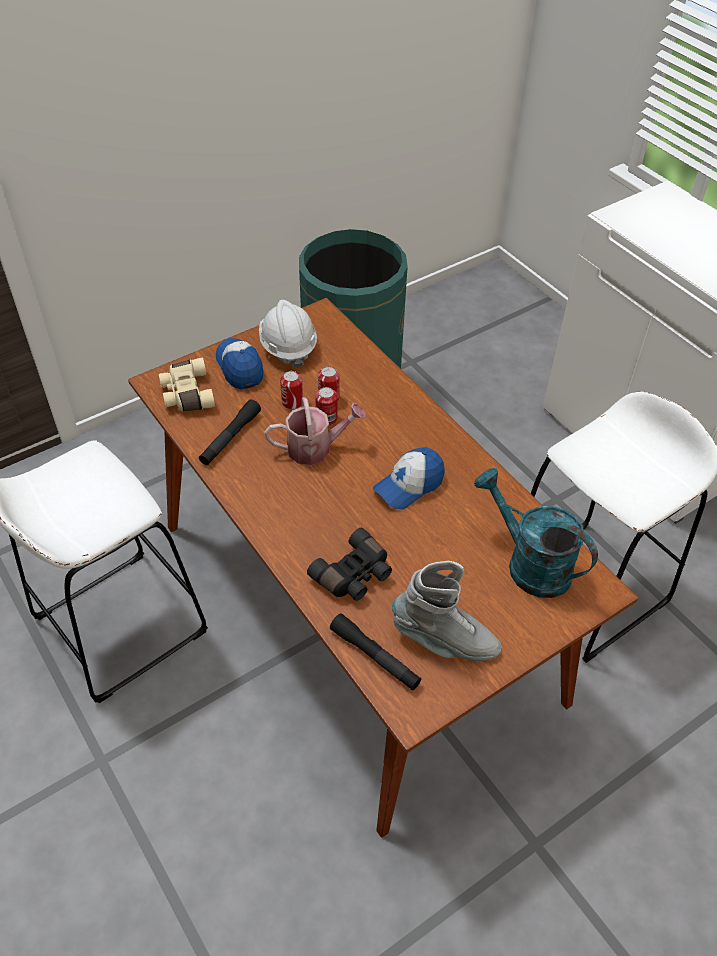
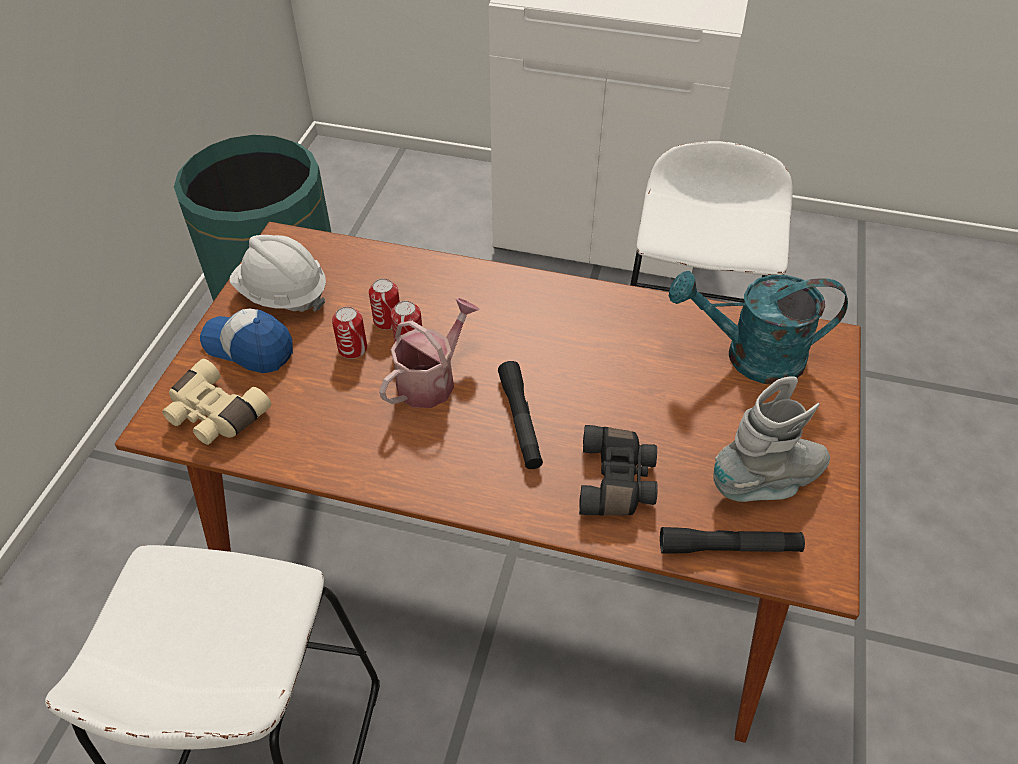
camera: 40 degrees left, 0 degrees up
(230, 438) = (324, 430): black flashlight -> black flashlight (520, 421)
(409, 485) = (566, 356): cap -> none

